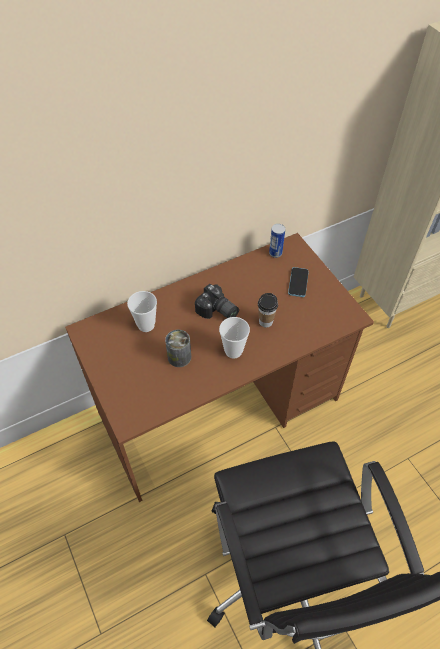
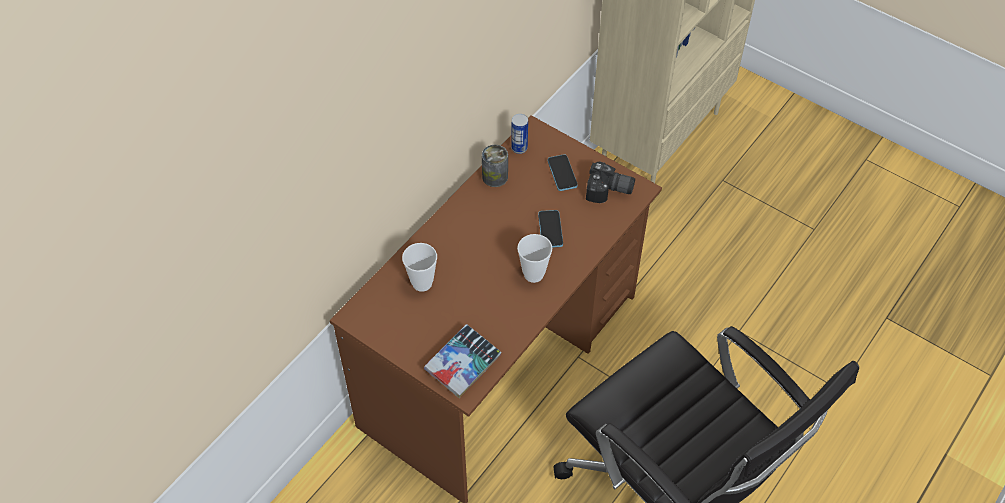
camera: 25 degrees left, 0 degrees up
(138, 400) = (463, 364): none -> book
(179, 357) = (479, 303): can -> can (495, 177)
(217, 311) = (492, 238): camera -> camera (609, 191)
(265, 321) = (550, 230): cup -> phone

